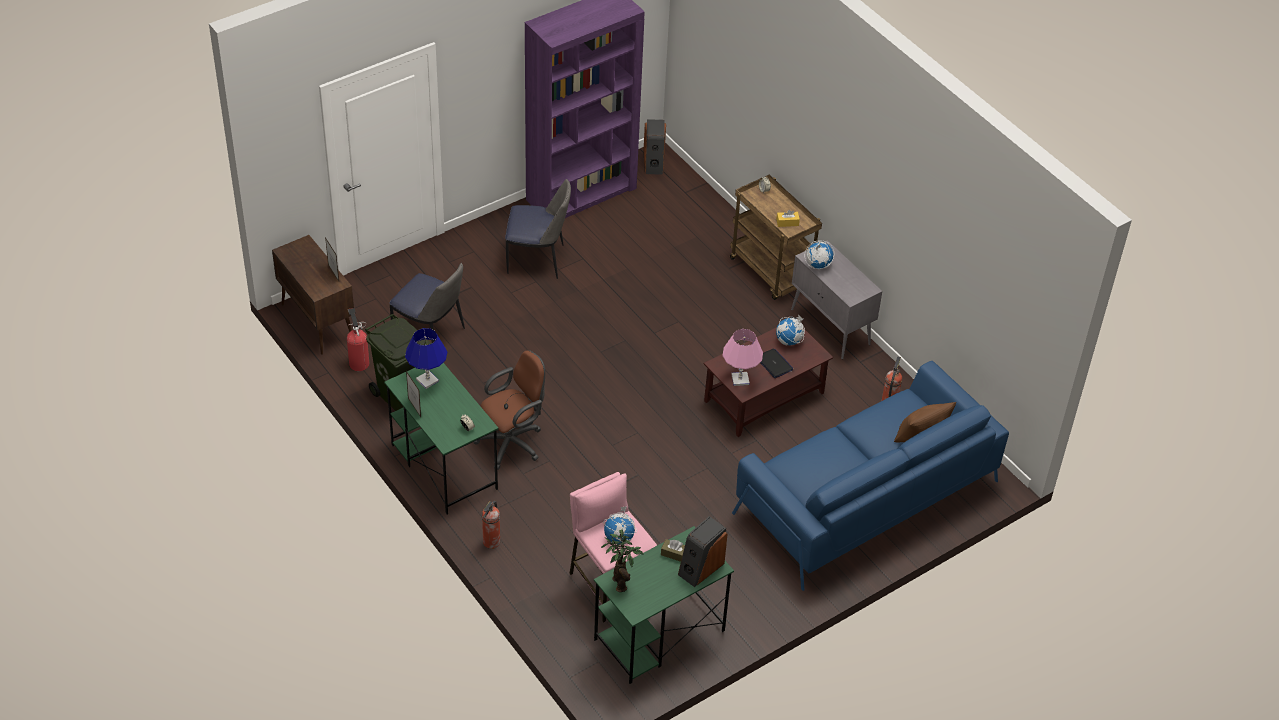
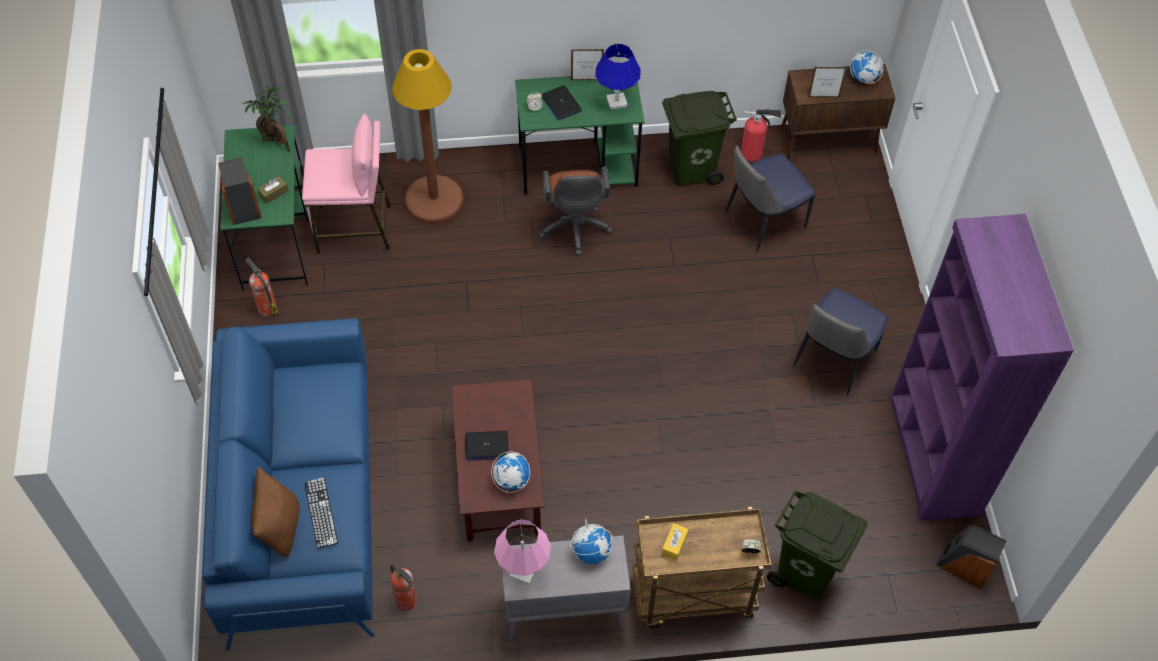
camera: 120 degrees right, 10 degrees up
(452, 413) = (561, 103): none -> laptop
(491, 542) = (465, 165): fire extinguisher -> fire extinguisher (266, 307)
(543, 546) = (434, 200): none -> brown floor lamp
(619, 538) = (330, 170): globe -> globe (863, 78)
(714, 227) = (805, 573): none -> green trash can
(740, 379) = (485, 400): pink table lamp -> pink table lamp (523, 571)
(894, 419) = (321, 512): none -> keyboard

